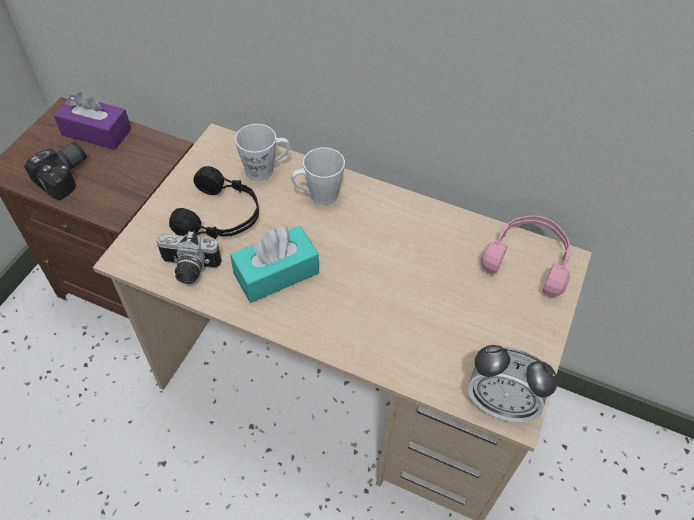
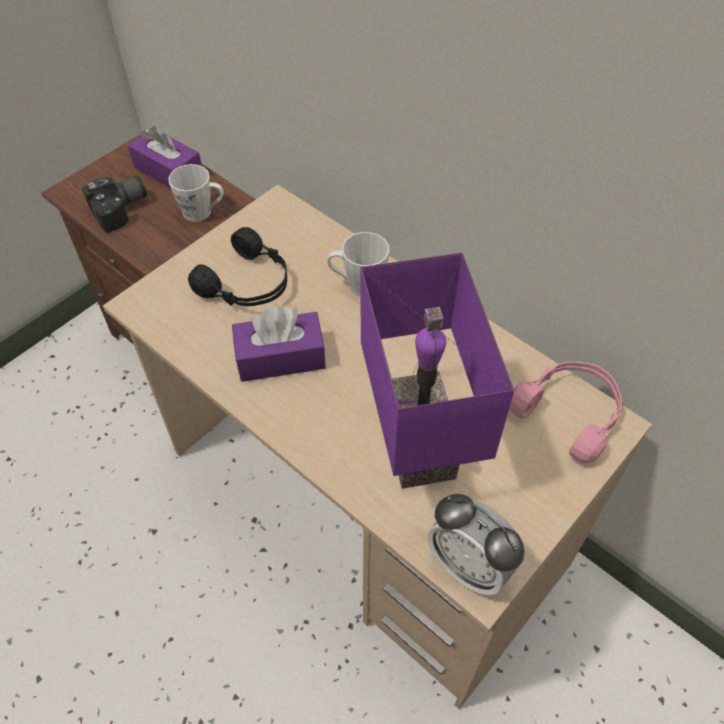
camera: 20 degrees right, 0 degrees up
(188, 269) = (193, 331): camera -> none
(265, 169) = (313, 245): white mug -> white mug (202, 212)
(276, 273) = (280, 357): turquoise tissue box -> purple tissue box
(426, 316) = (423, 445): none -> purple table lamp

